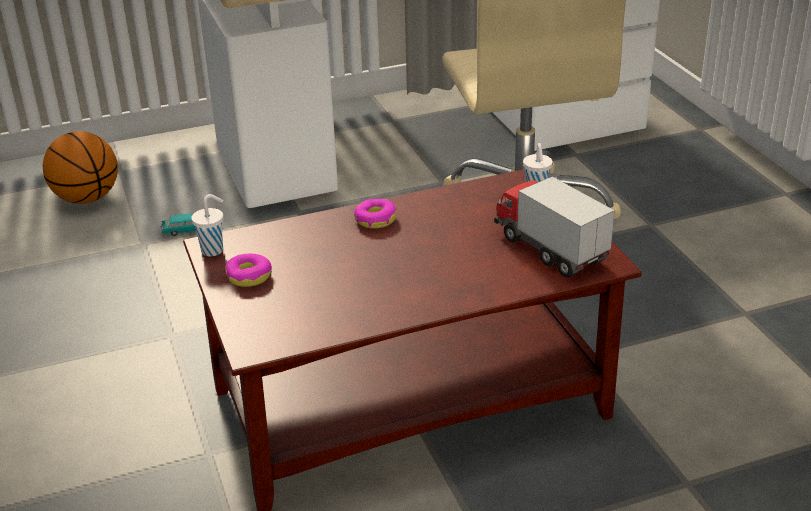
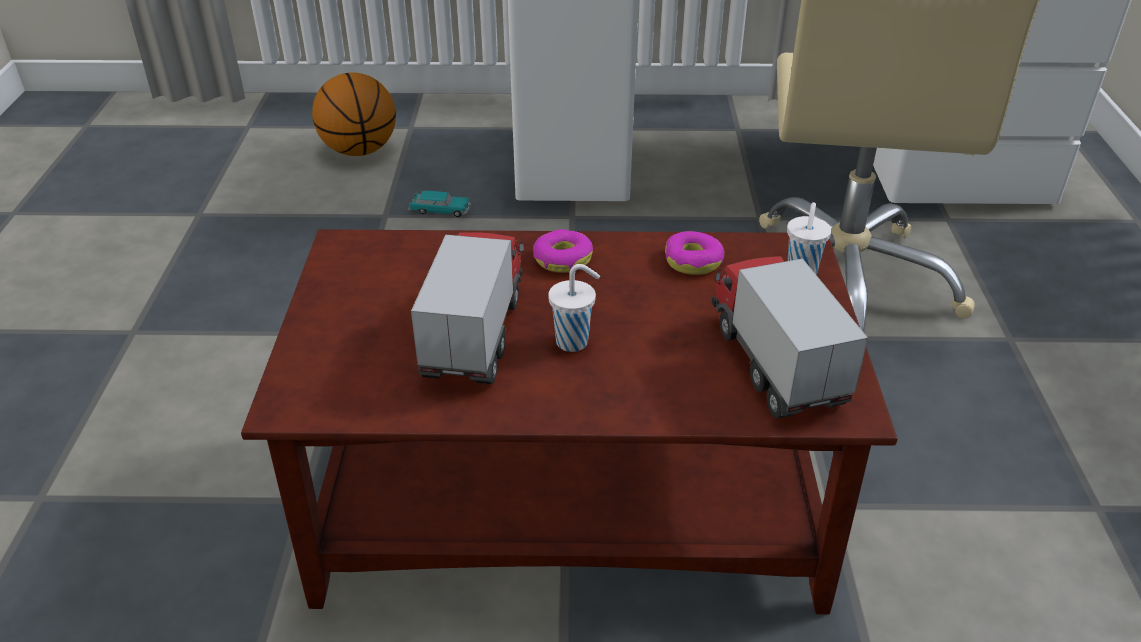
camera: 20 degrees right, 5 degrees up
(213, 250) = (340, 252): white cup -> white cup (574, 342)
(249, 276) = (356, 300): donut -> donut (693, 261)
(348, 278) = (475, 335): none -> toy truck

